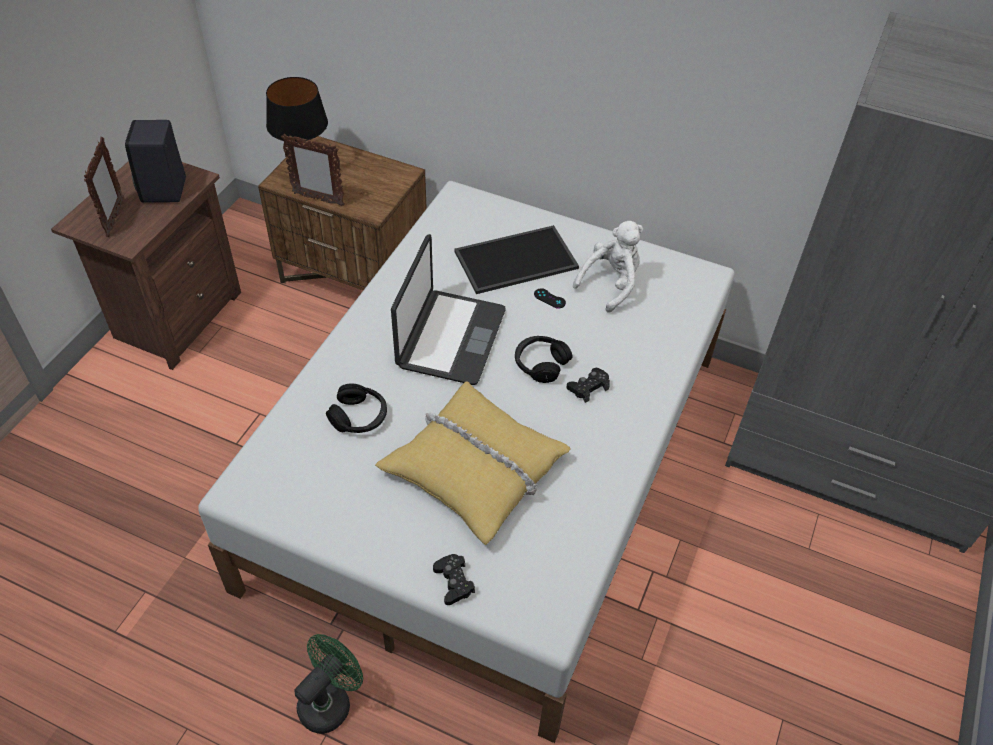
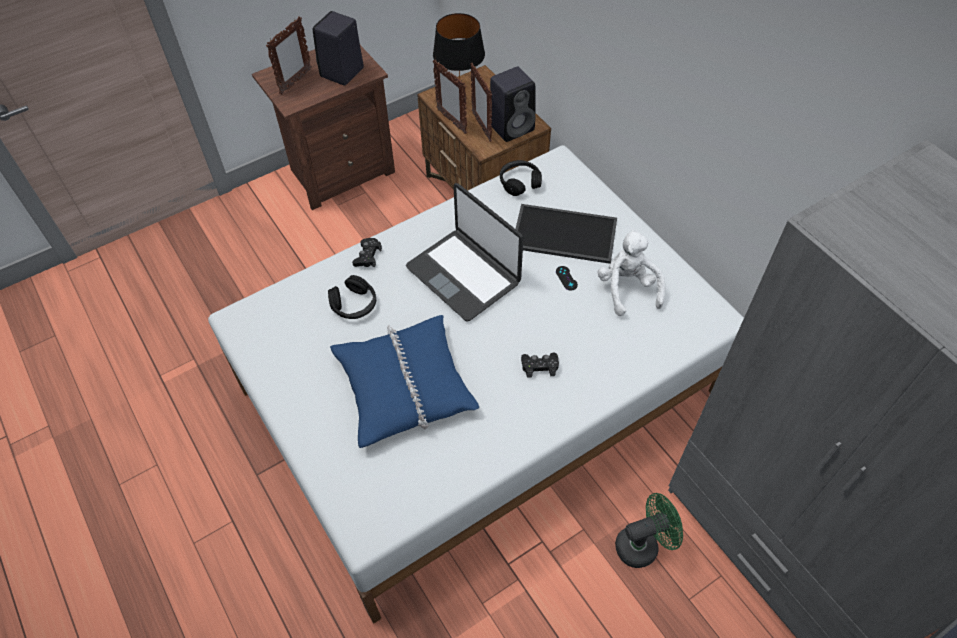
camera: 35 degrees right, 5 degrees up
(330, 700) = (251, 499): green fan -> green fan (643, 544)
(354, 193) = (481, 127): none -> picture frame
(386, 181) = (512, 127): none -> black speaker
(450, 338) = (464, 274): laptop -> laptop turned 90 degrees clockwise
(453, 582) = (324, 462): black game controller -> black game controller (367, 256)
(475, 468) = (404, 386): yellow pillow -> blue pillow
(540, 364) = (517, 328): black headphones -> black headphones (519, 182)
(611, 284) = (627, 289): white plush toy -> white plush toy turned 90 degrees counterclockwise

